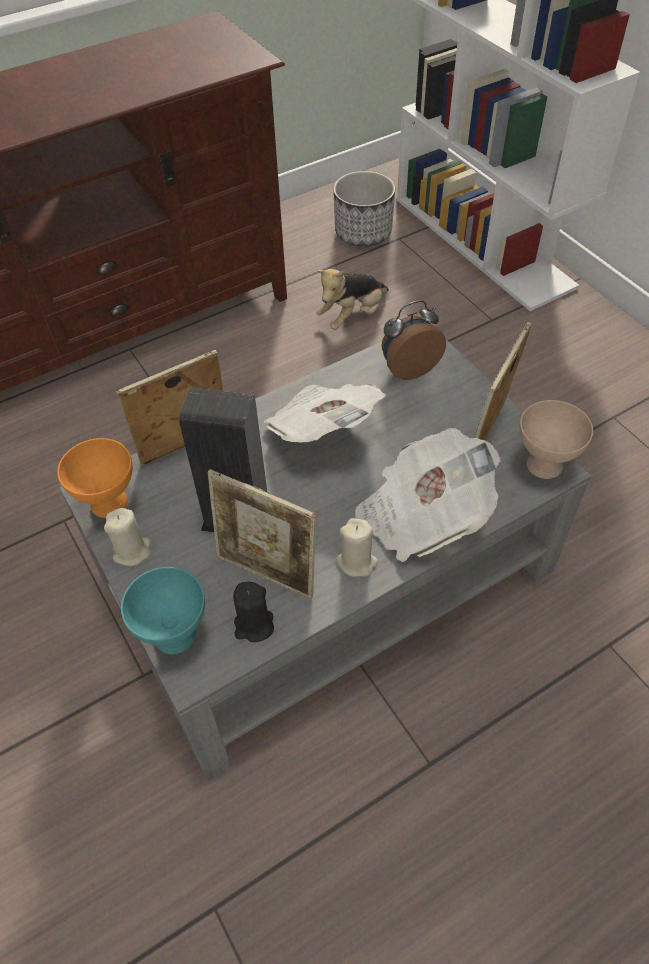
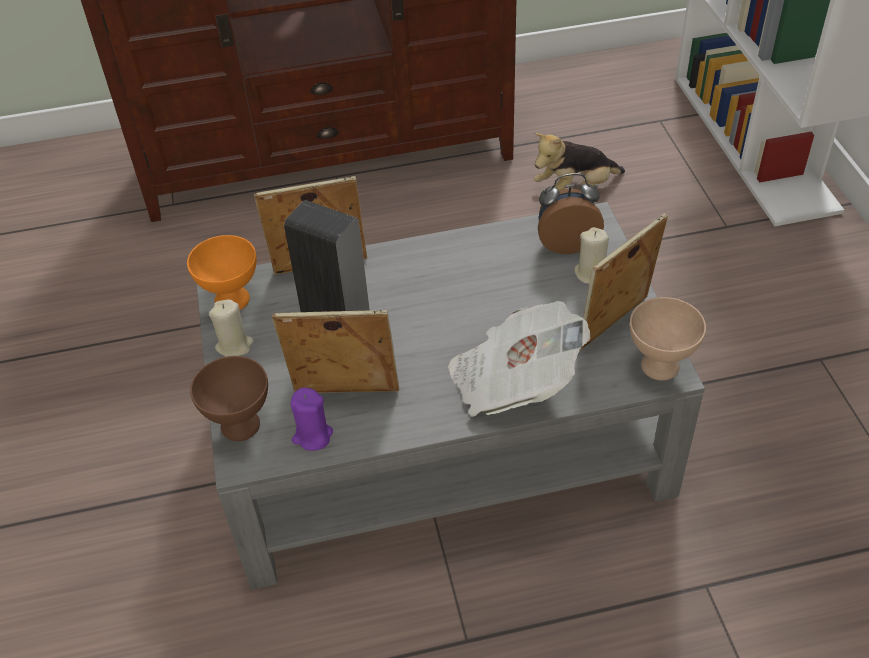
camera: 20 degrees right, 5 degrees down
(173, 635) = (239, 425): turquoise bowl -> brown bowl
(254, 625) = (312, 436): black candle -> purple candle
(268, 573) = (345, 395): picture frame -> picture frame turned 135 degrees clockwise
(323, 430) = (455, 281): newspaper -> none
(357, 562) = (431, 407): beige candle -> beige candle (591, 274)
(363, 233) = (622, 107): planter -> none

